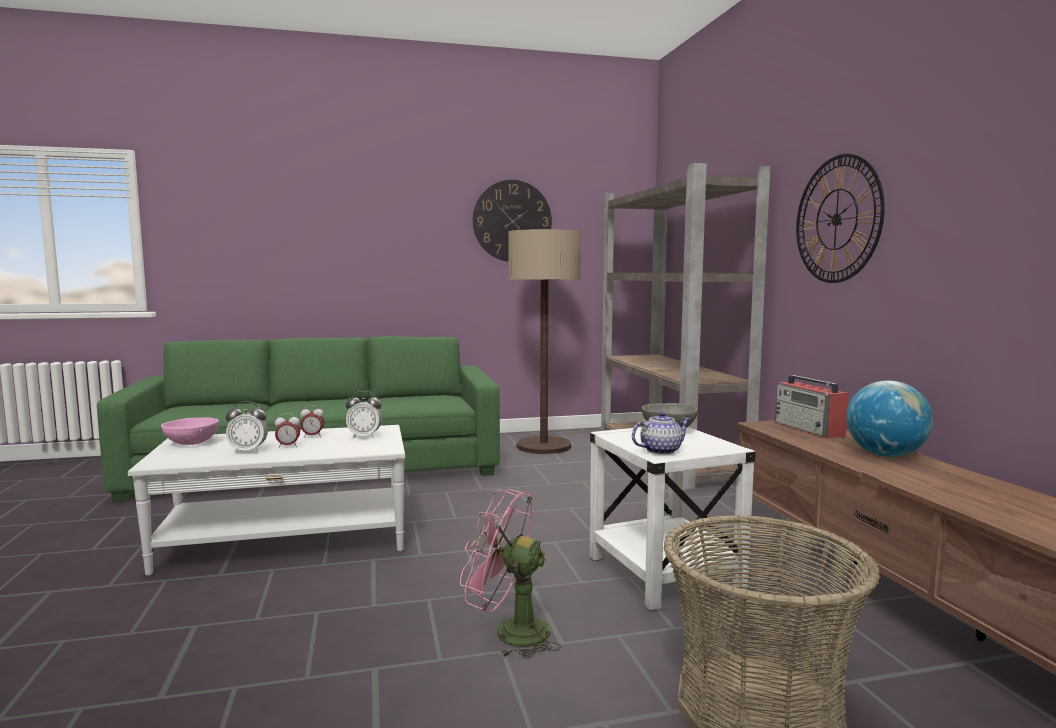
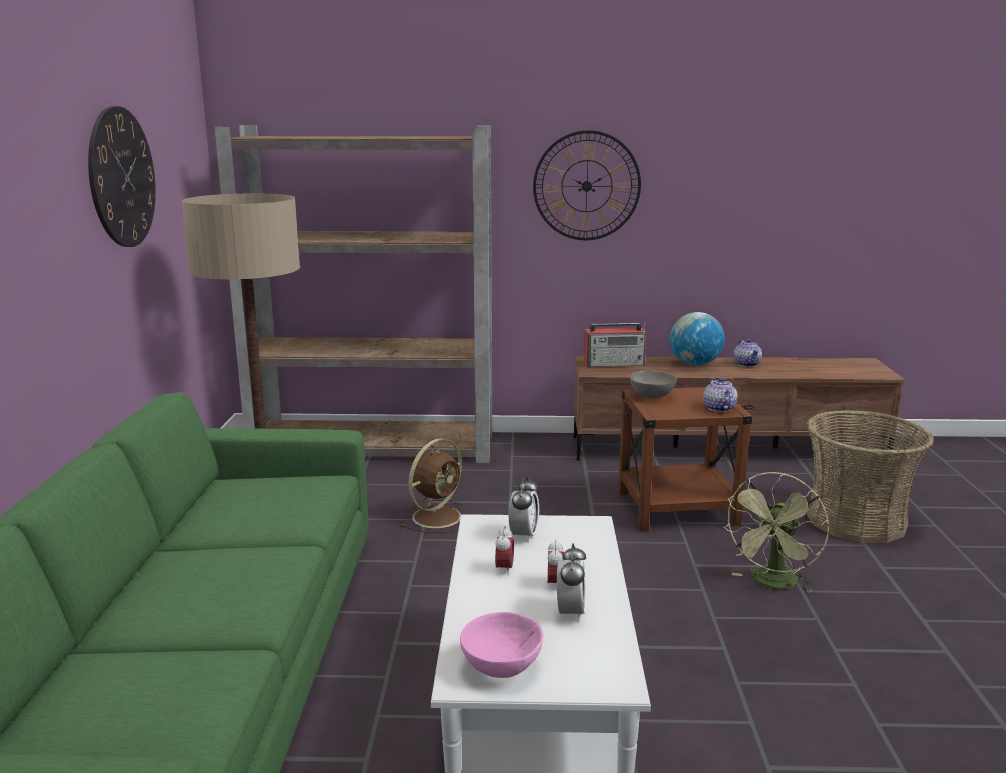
camera: 75 degrees left, 10 degrees up
(510, 632) = (773, 584): pink fan -> green fan
(558, 486) = (438, 516): none -> brown fan
(663, 573) = (676, 509): white side table -> brown side table
(949, 477) = (747, 364): none -> teapot

